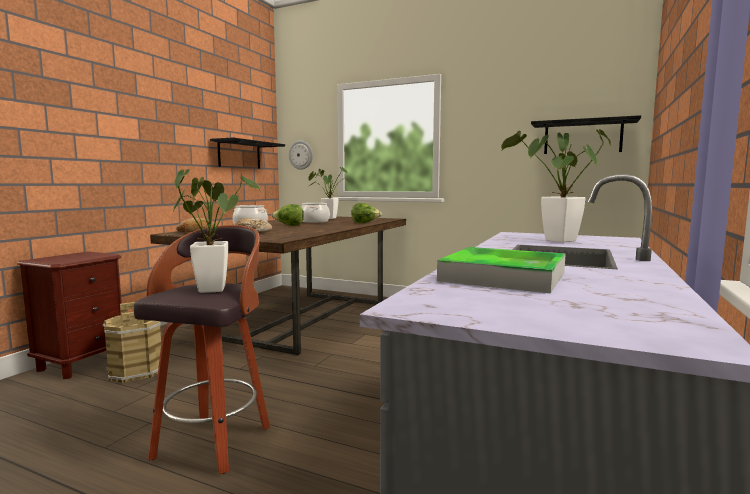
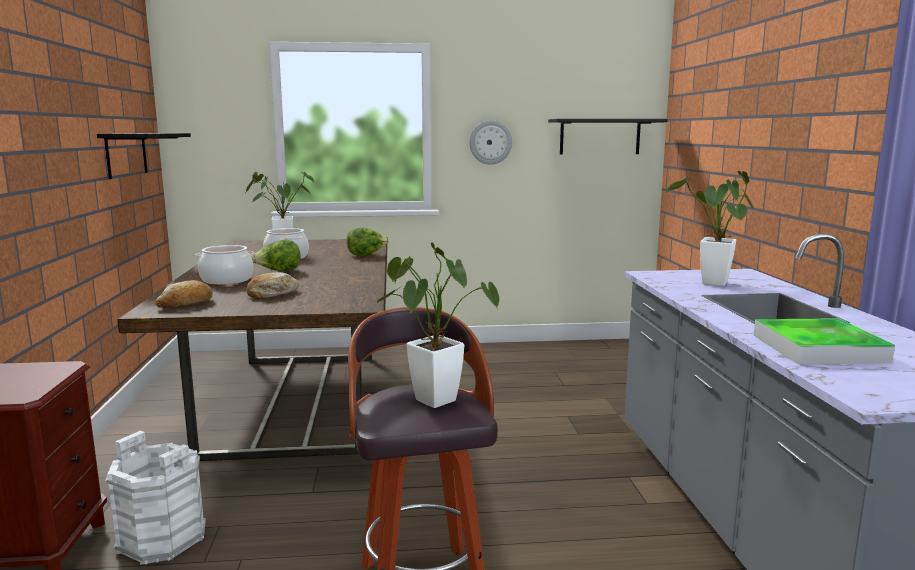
camera: 30 degrees left, 5 degrees up
(135, 371) = (161, 539): brown bucket -> white bucket
(301, 155) = (206, 147): wall clock -> wall clock (490, 142)

